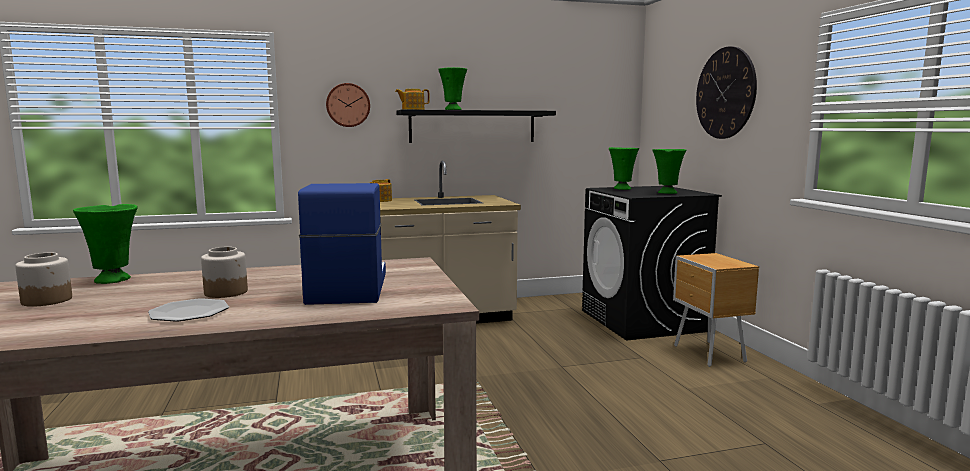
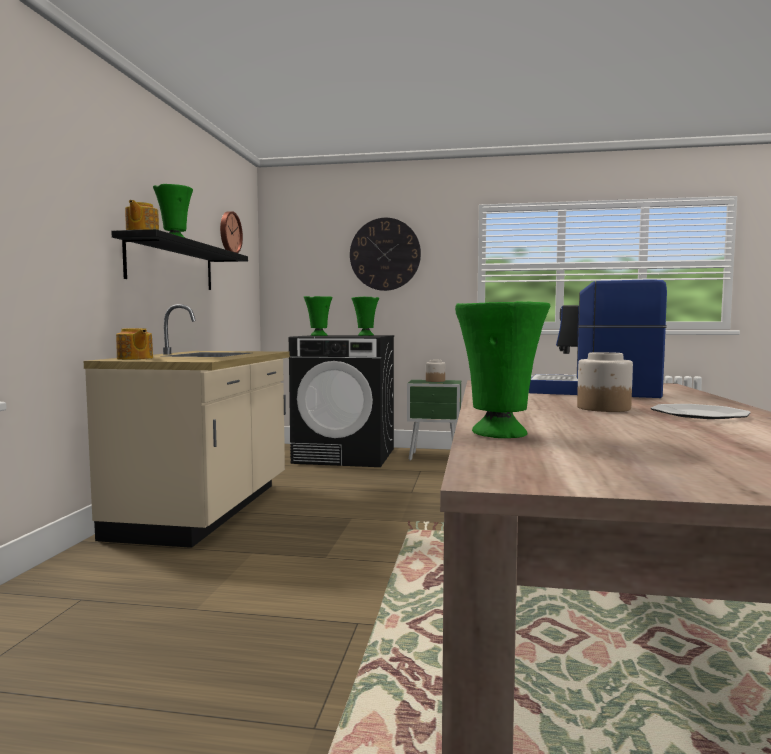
camera: 65 degrees left, 5 degrees down
(47, 300) = (635, 450): jar -> jar (435, 381)
(348, 105) = (62, 210): wall clock -> wall clock (229, 233)
(709, 354) = (435, 457): brown nightstand -> green nightstand

